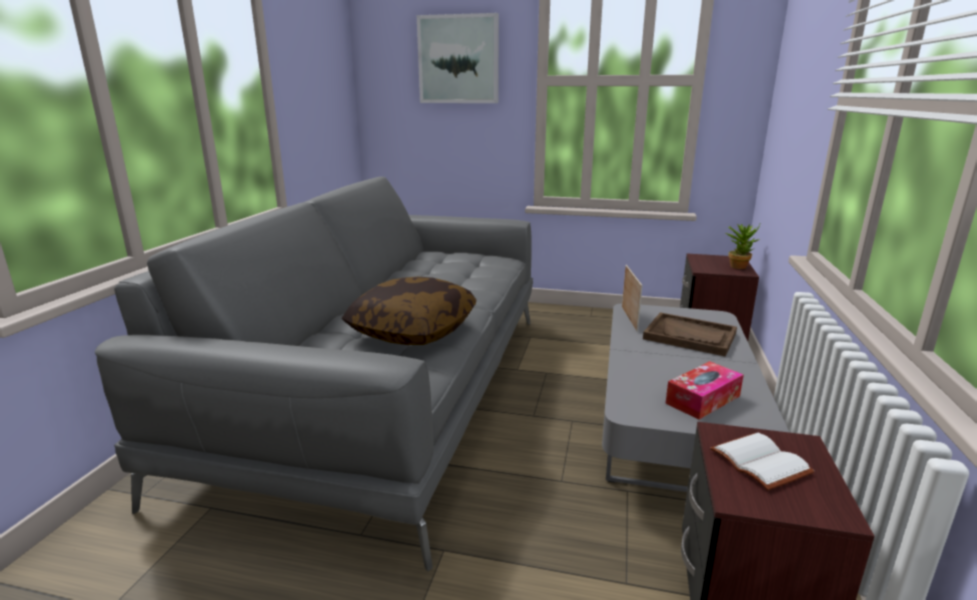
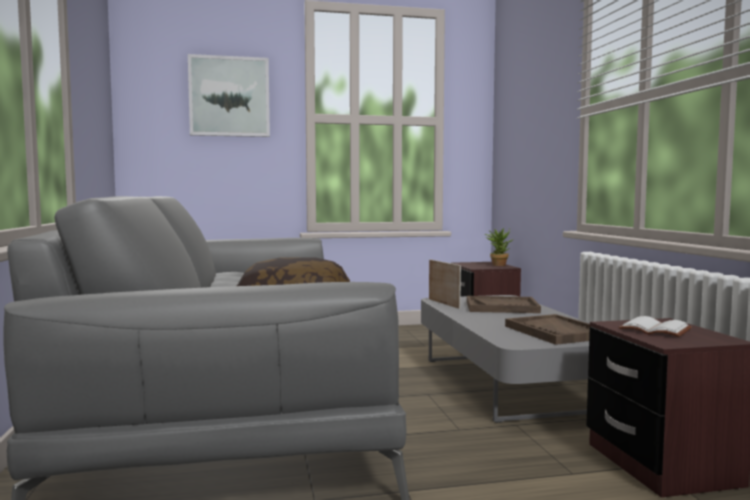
camera: 25 degrees left, 15 degrees down
(703, 399) = (556, 332): tissue box -> brown tray

